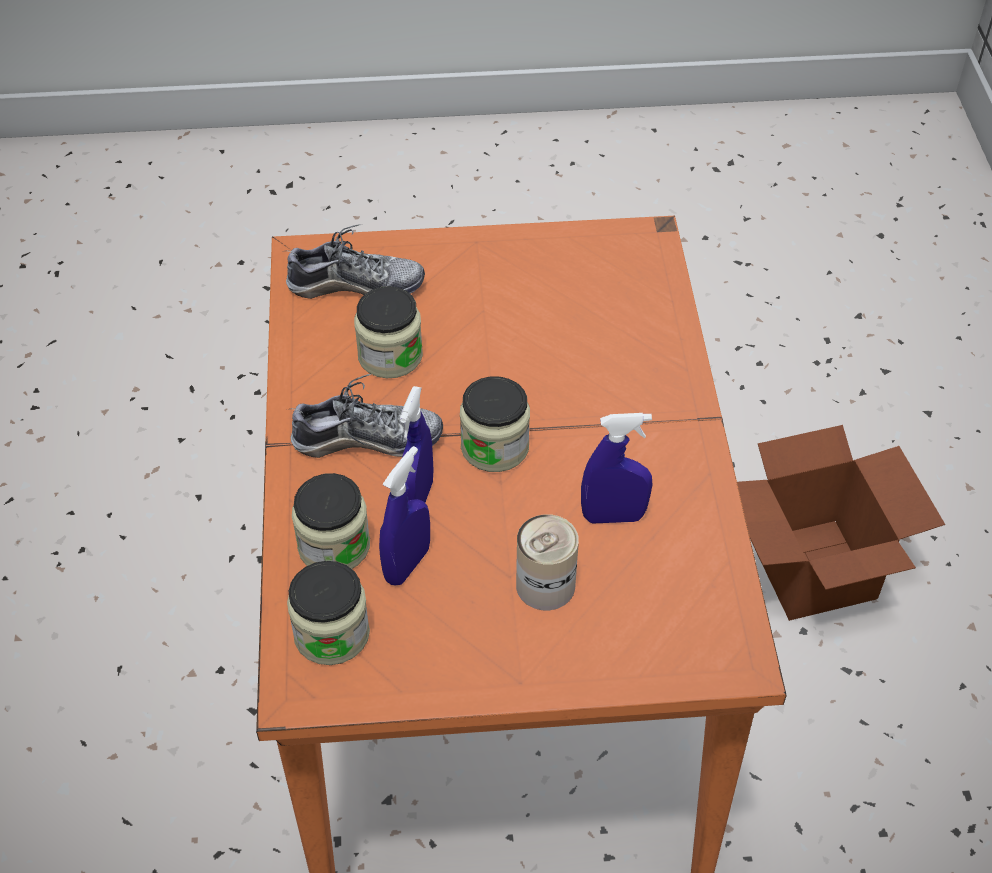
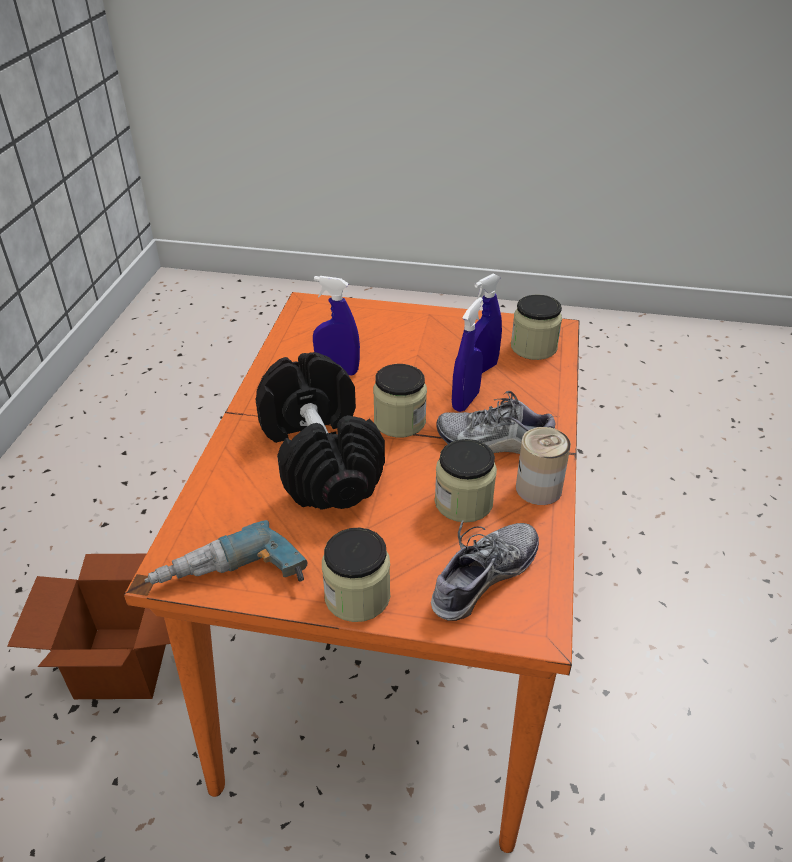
camera: 165 degrees left, 10 degrees down
(334, 546) = (528, 386): jar -> jar (357, 596)
(356, 285) = (483, 577): shoe -> shoe turned 120 degrees clockwise
(545, 585) = (397, 347): can -> can (538, 488)
(568, 378) = (321, 457): none -> black dumbbell
(587, 238) = (230, 583): none -> power drill

